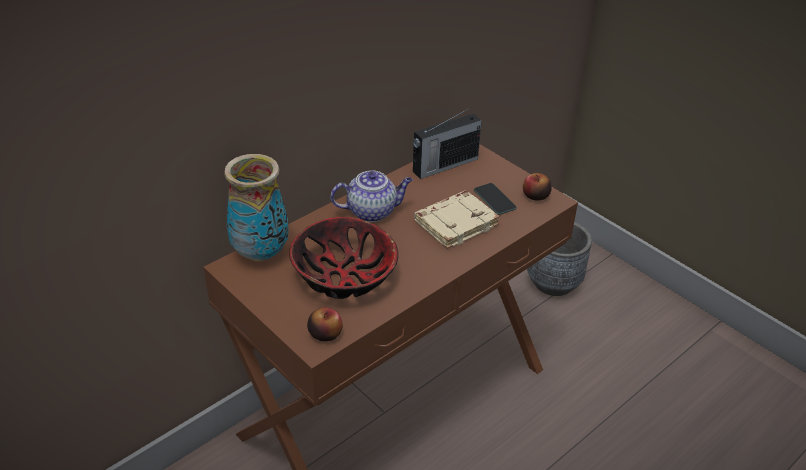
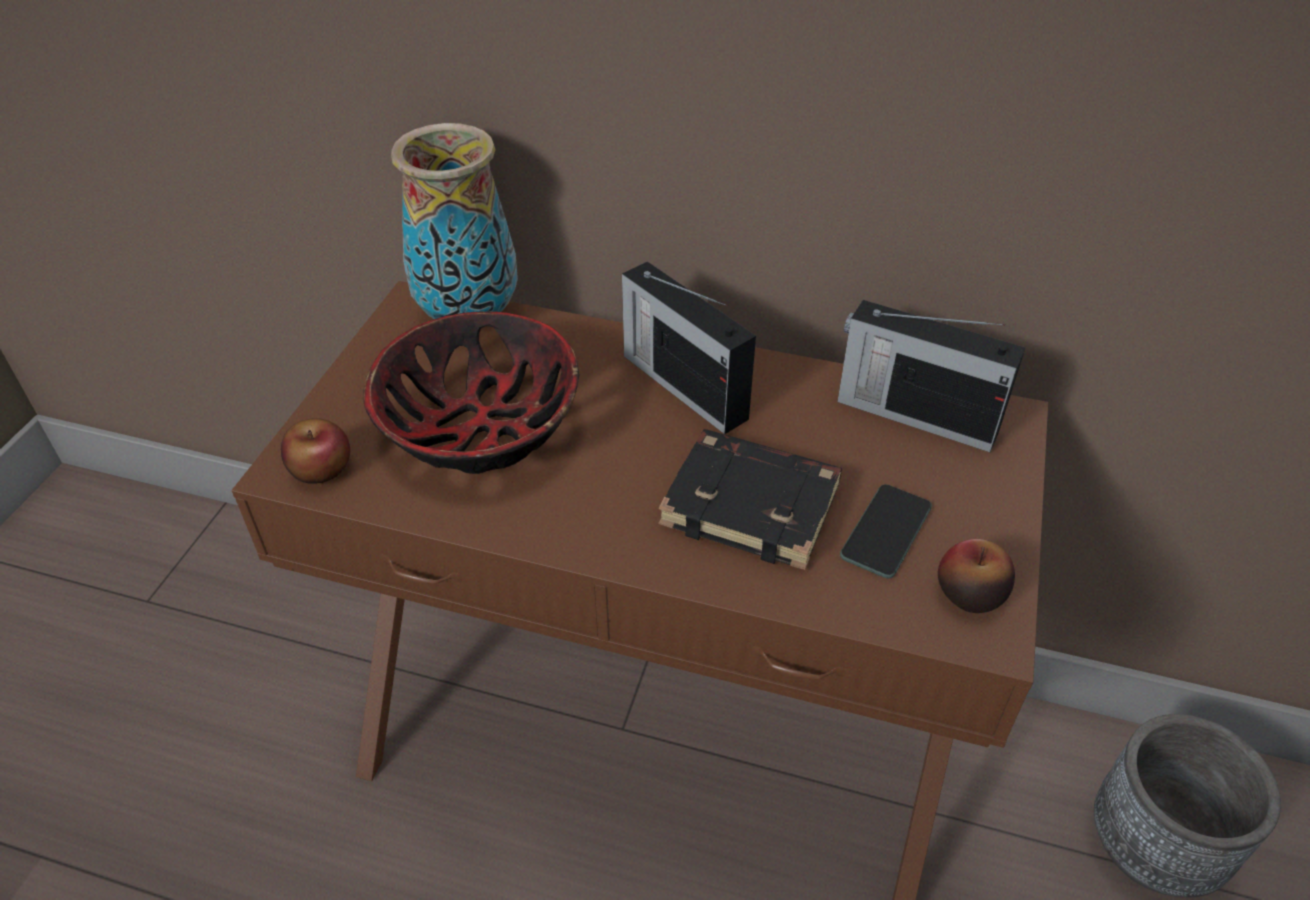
camera: 60 degrees right, 5 degrees up
(372, 211) = (682, 385): teapot -> radio
(456, 223) = (753, 505): beige book -> black book

